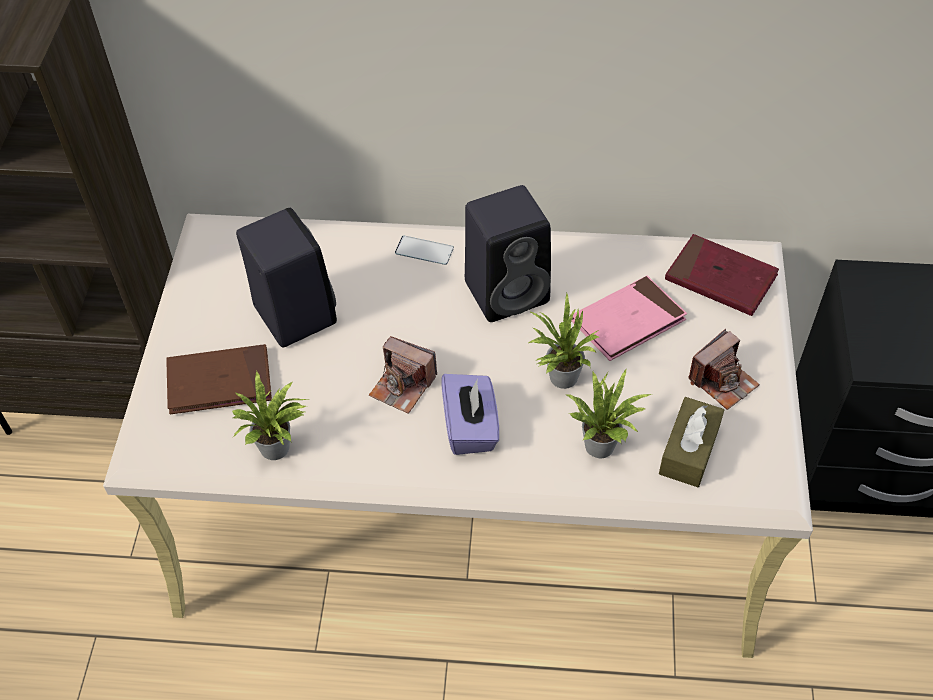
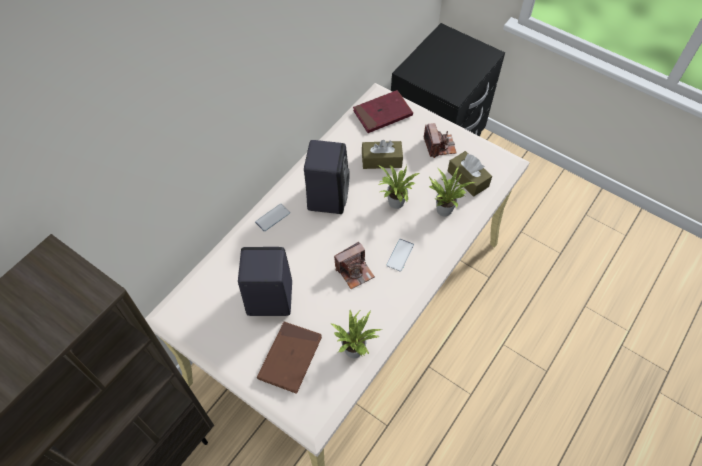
camera: 60 degrees left, 5 degrees up
(470, 427) = (400, 255): purple tissue box -> phone
(628, 321) = (381, 160): pink book -> brown tissue box

